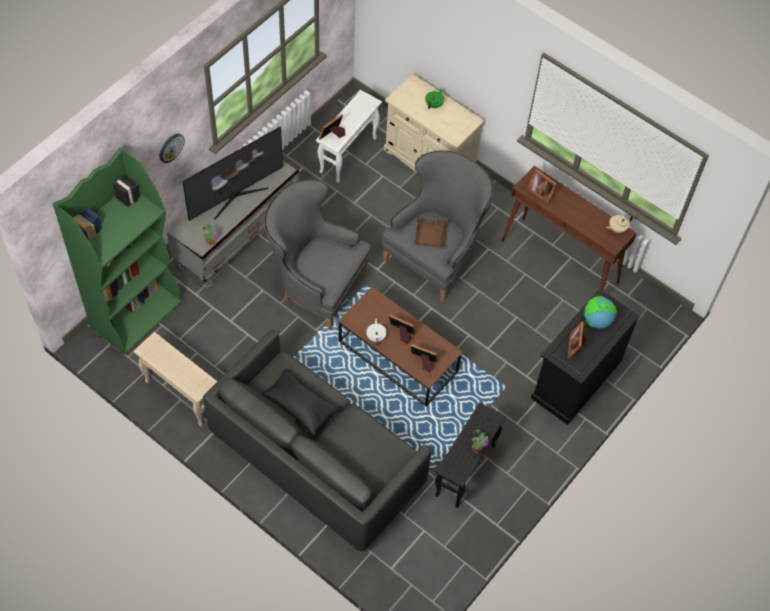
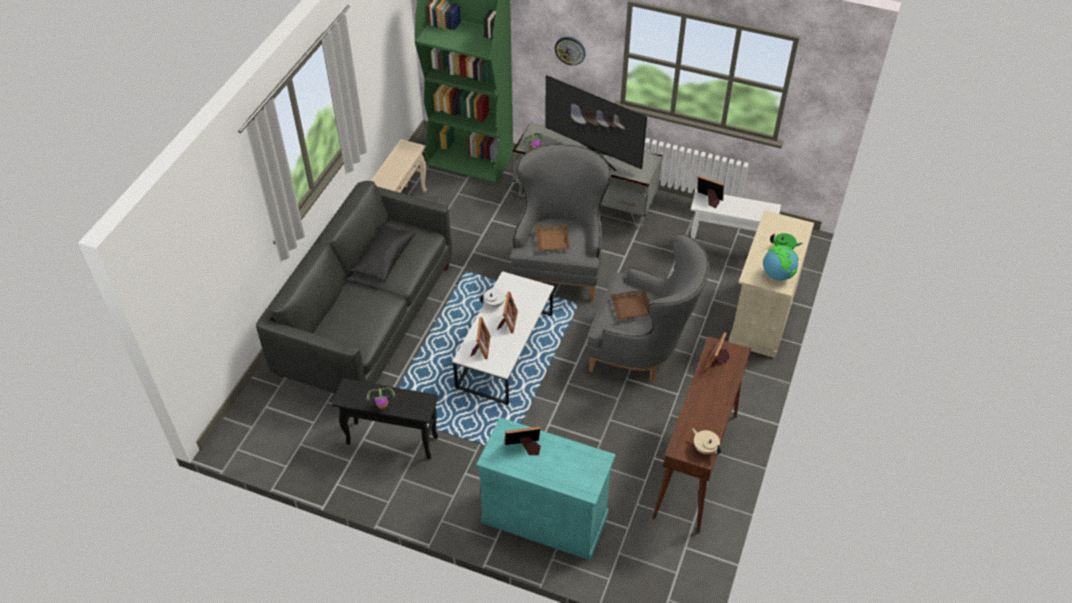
camera: 75 degrees right, 10 degrees down
(328, 266) = (552, 240): none -> brown tray
(398, 356) = (505, 351): brown coffee table -> white coffee table
(576, 378) = (545, 518): black cabinet -> turquoise cabinet
(597, 320) = (568, 461): globe -> globe (777, 275)

